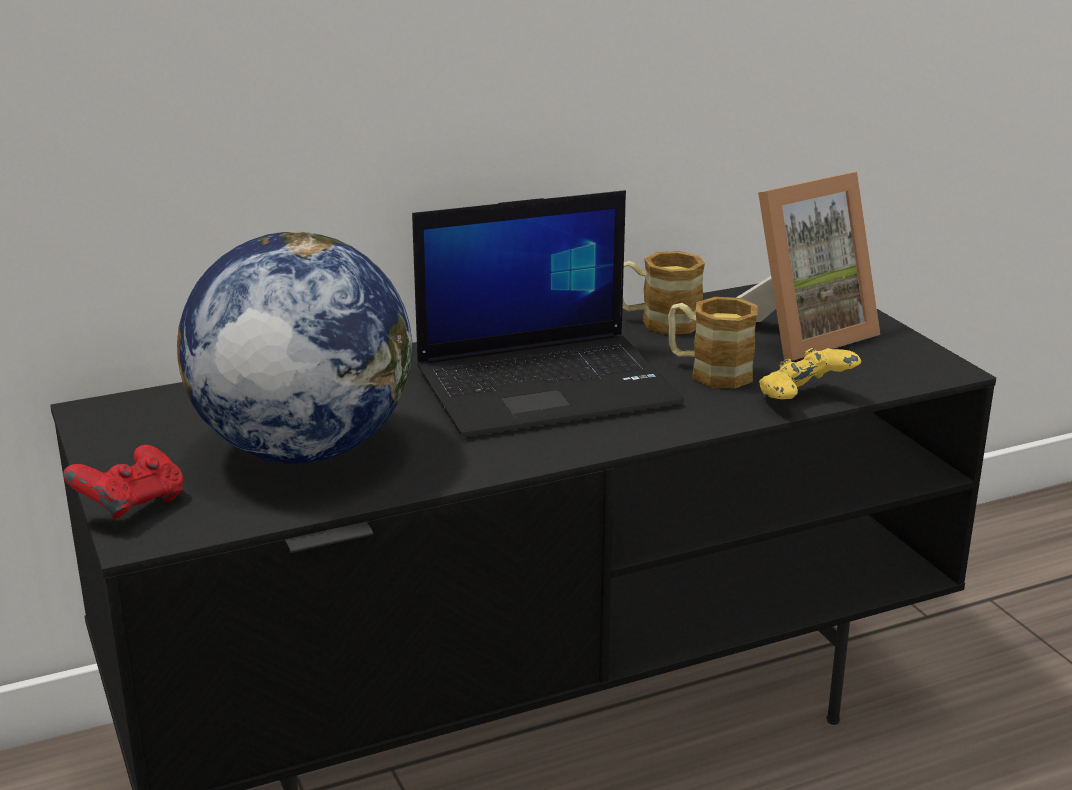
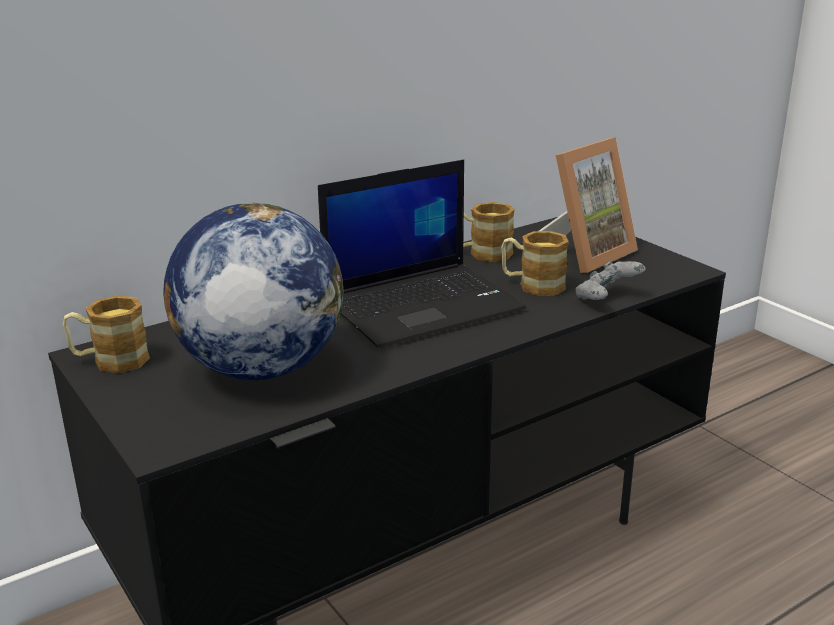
camera: 10 degrees left, 0 degrees up
(120, 422) = (110, 361): none -> mug
(131, 506) = (142, 425): red game controller -> none
(804, 400) = (606, 299): yellow game controller -> grey game controller

